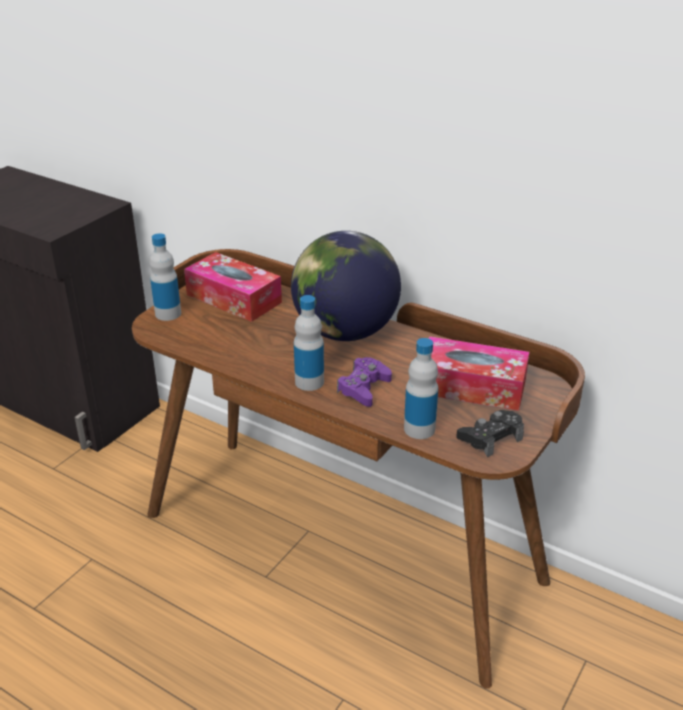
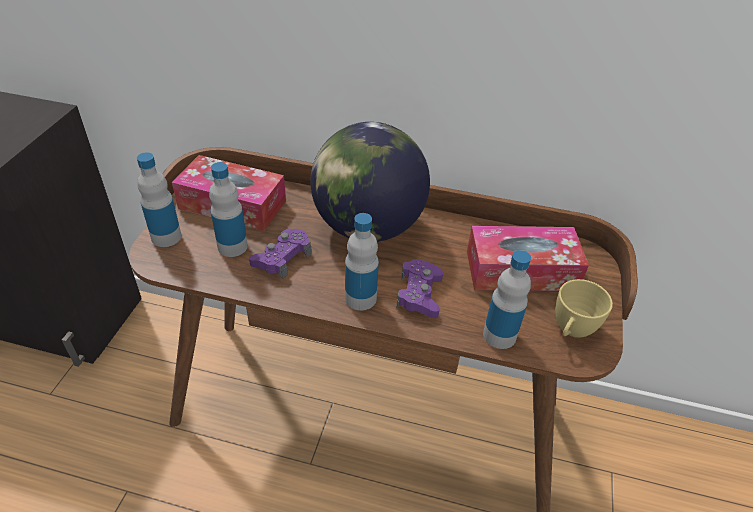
camera: 20 degrees left, 10 degrees up
(219, 328) = (232, 246): none -> bottle
(257, 343) = (282, 258): none -> purple game controller
(490, 437) = (571, 330): black game controller -> yellow cup

